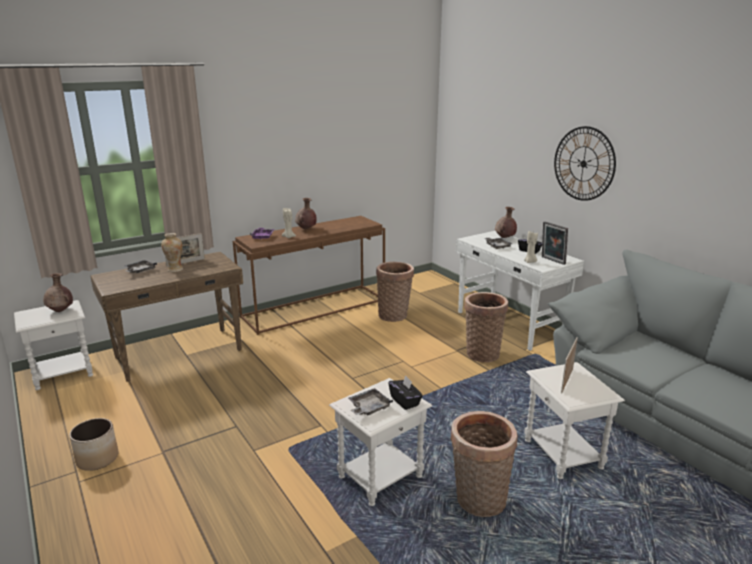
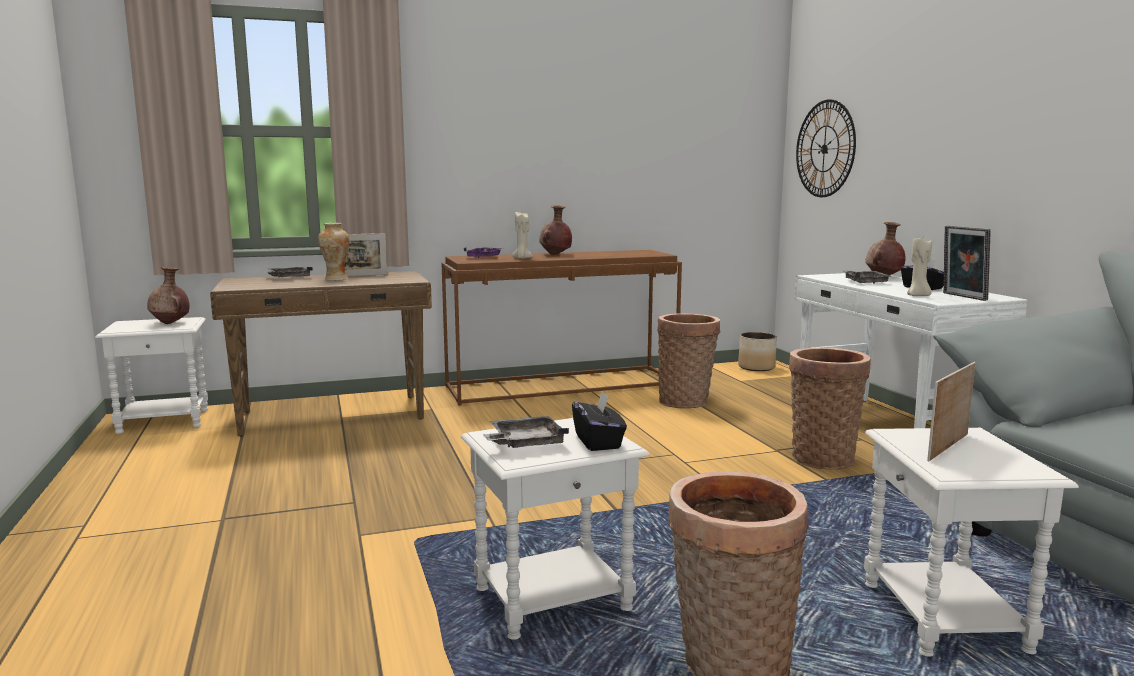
camera: 15 degrees right, 10 degrees down
(98, 459) = (126, 515): planter -> planter (757, 367)
(583, 163) = (1024, 122): wall clock -> wall clock (824, 149)

